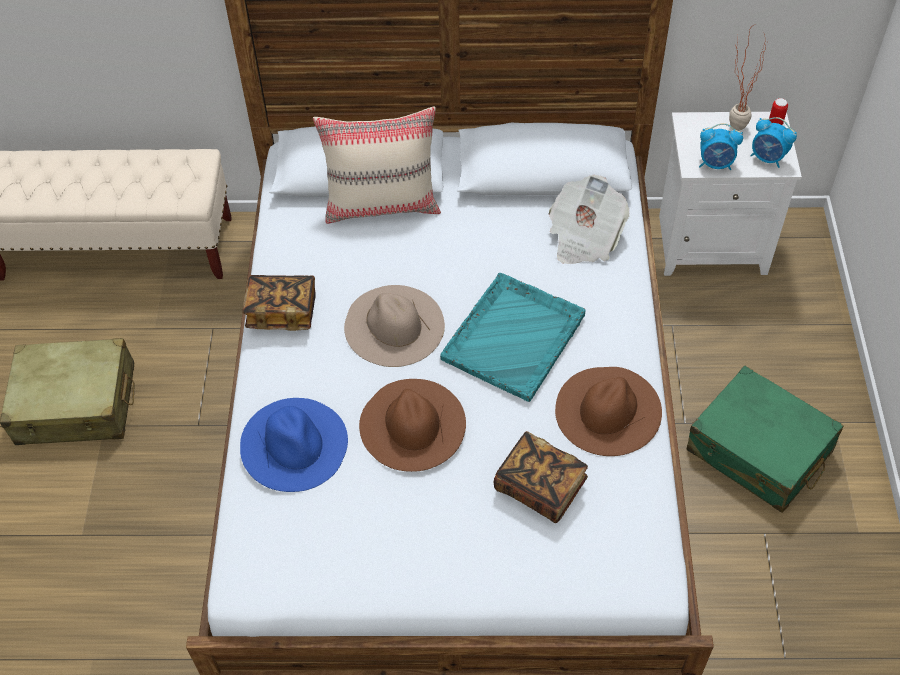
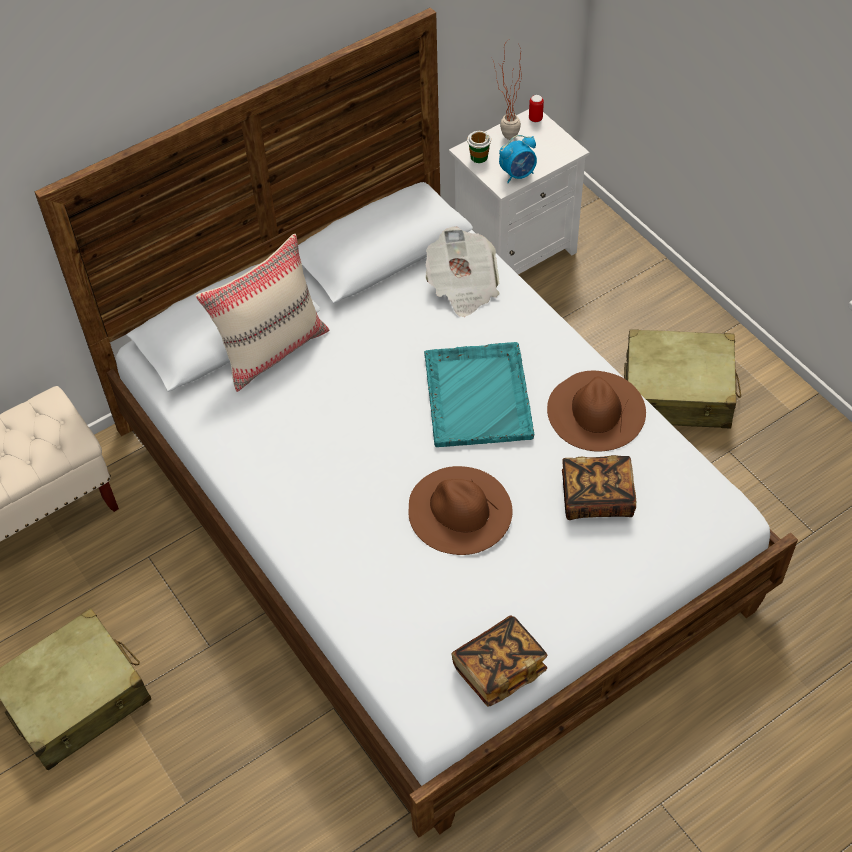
camera: 35 degrees left, 0 degrees up
(282, 312) = (266, 486): book -> book (499, 669)
(294, 444) = (378, 583): blue hat -> none
(394, 325) = (373, 442): beige hat -> none
(693, 131) = (479, 157): none -> cup
(759, 451) = (677, 392): green suitcase -> beige suitcase
(767, 158) = (553, 150): alarm clock -> none

